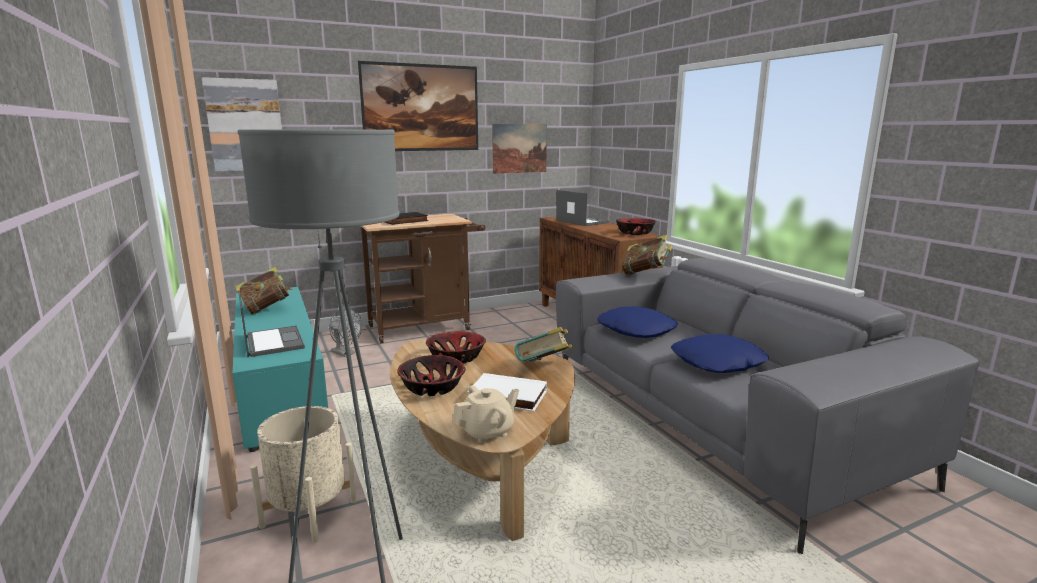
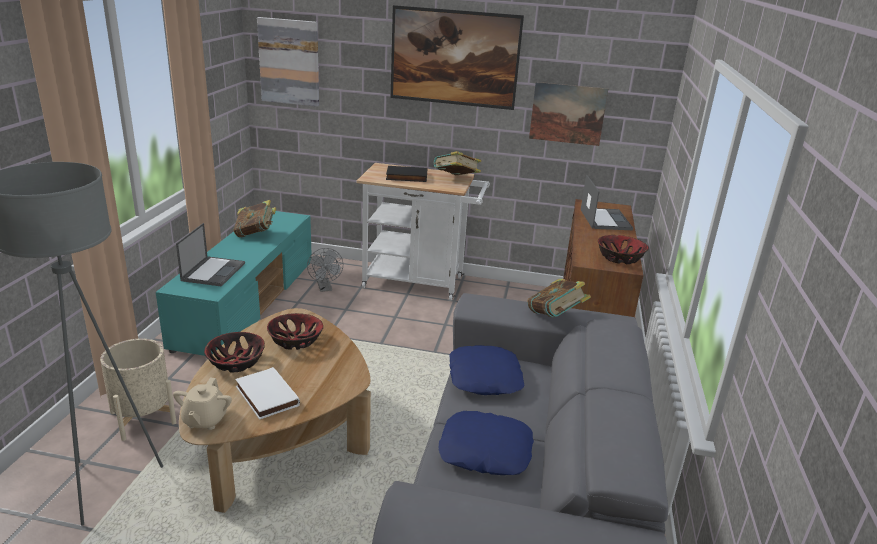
camera: 35 degrees right, 10 degrees up
(425, 327) = (420, 283): brown cart -> white cart
(487, 432) = (205, 420): beige teapot -> beige teapot turned 90 degrees clockwise
(544, 369) = (335, 383): book -> book (455, 180)

